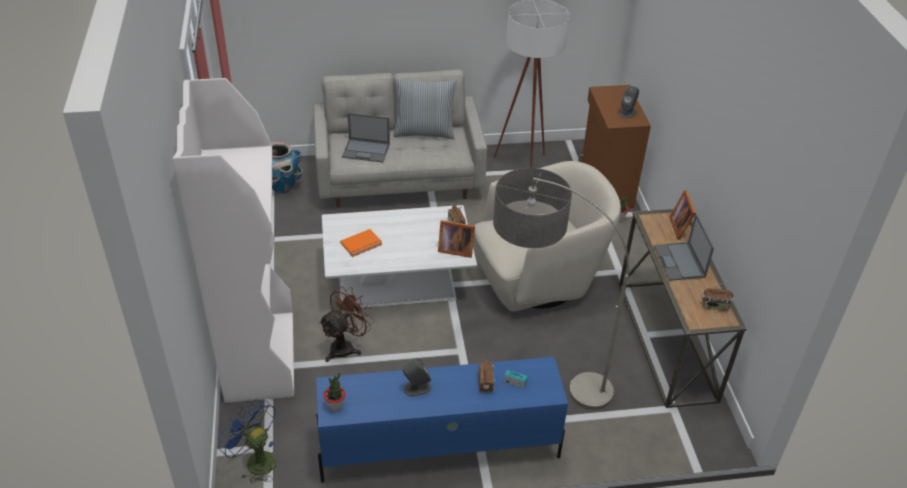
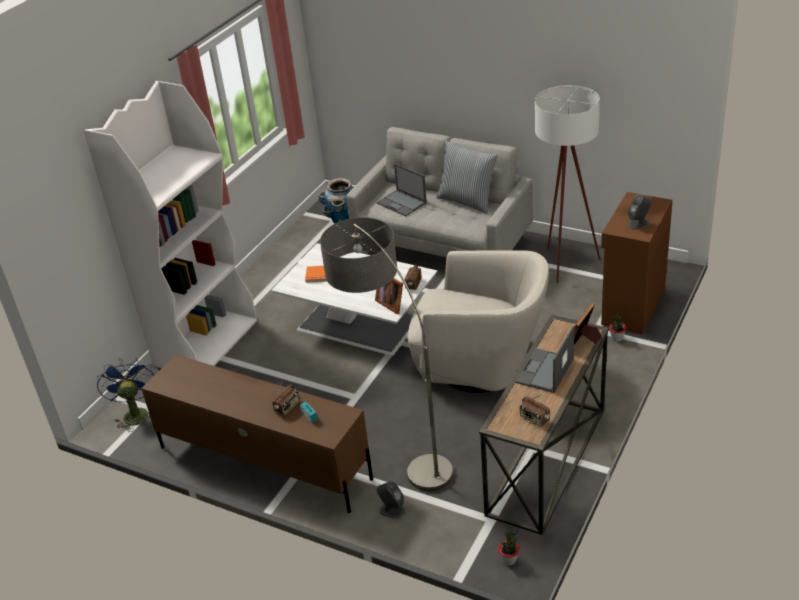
camera: 40 degrees right, 5 degrees down
(335, 405) = (167, 378): potted plant -> potted plant (509, 560)
(346, 346) = (272, 359): brown fan -> none
(416, 388) = (234, 390): grey speaker -> grey speaker (392, 510)
(437, 448) = (263, 462): blue tv stand -> brown tv stand

